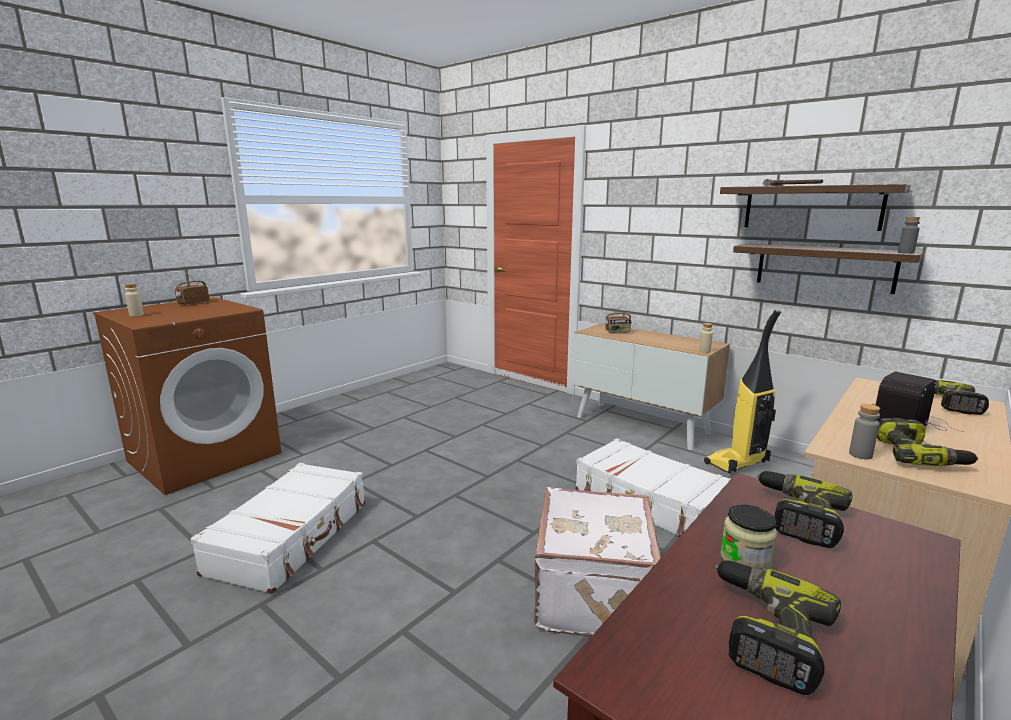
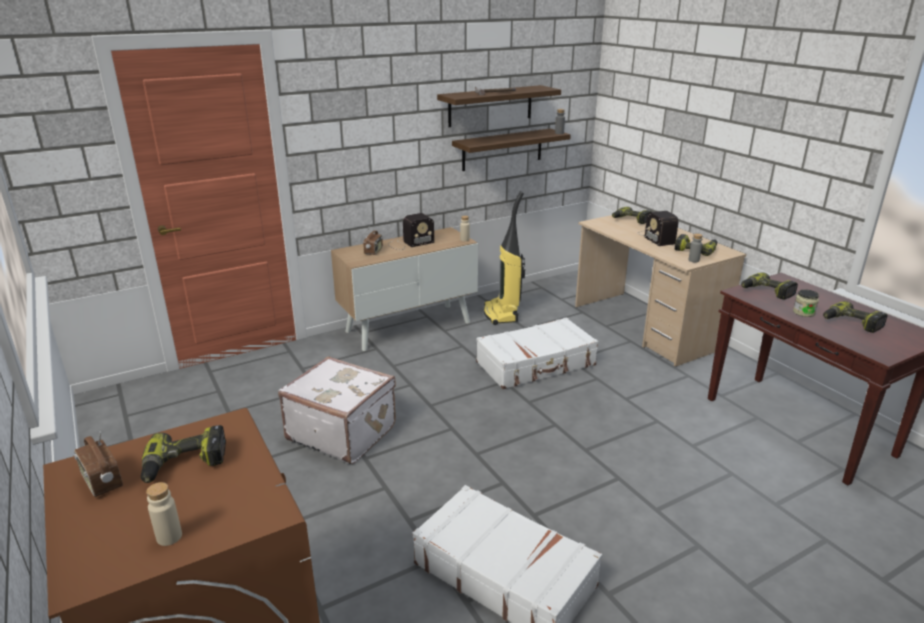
camera: 70 degrees left, 10 degrees up
(202, 309) = (185, 464): none -> power drill
(596, 594) = (634, 417): white suitcase -> white suitcase (342, 432)
(656, 337) = (409, 243): none -> radio

